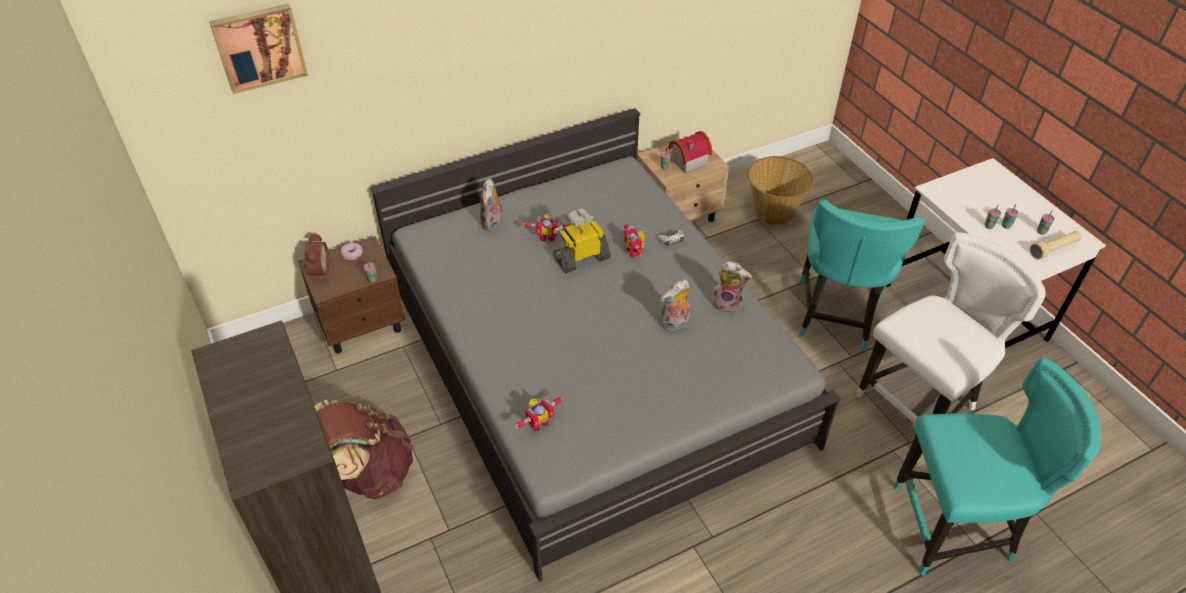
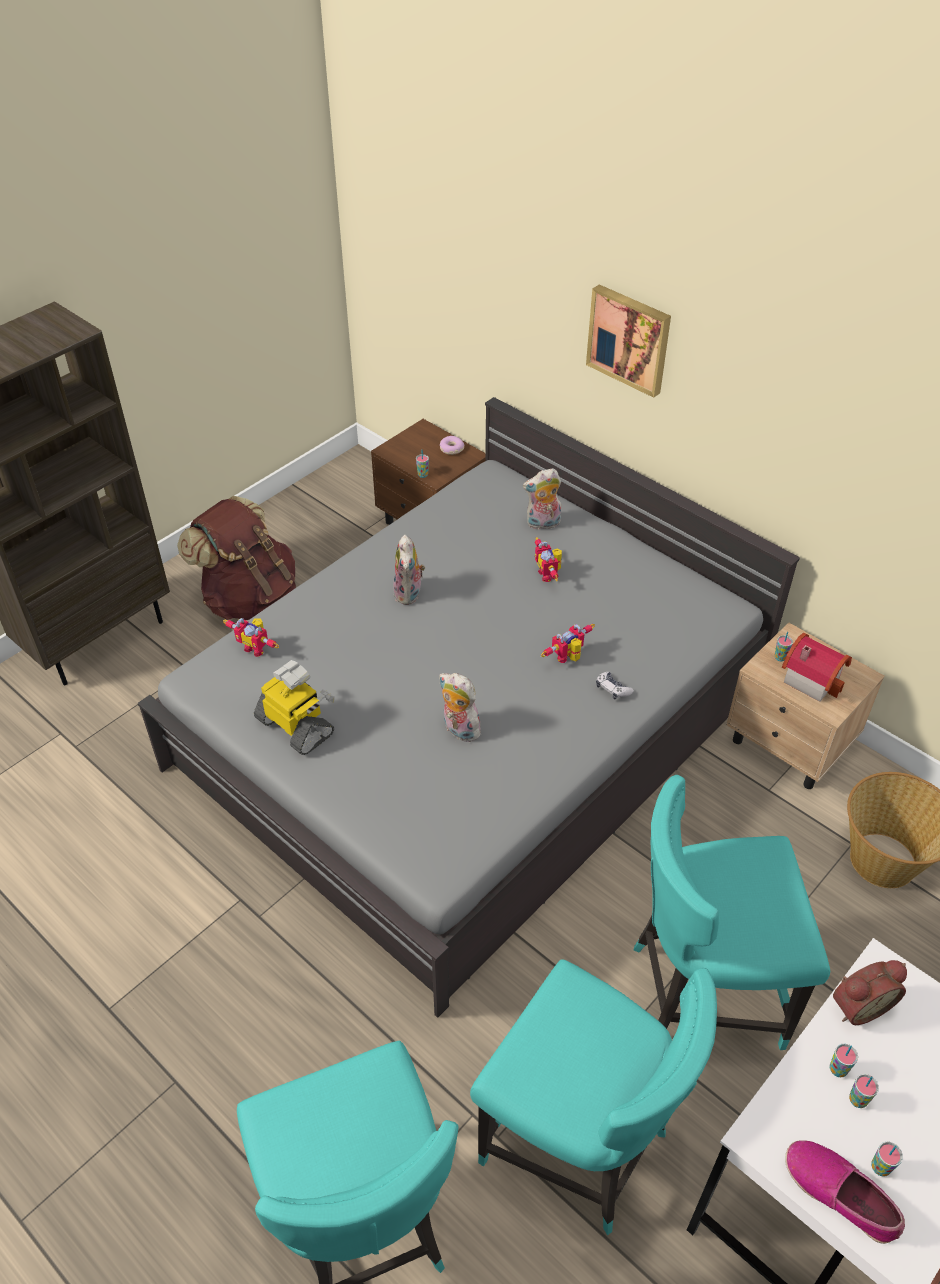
camera: 70 degrees right, 0 degrees up
(259, 47) = (440, 175): picture -> picture (630, 339)
(318, 270) = (416, 435): alarm clock -> alarm clock (858, 1004)
(581, 257) = (529, 613): toy robot -> toy robot (296, 726)
(728, 303) = (524, 775): plush toy -> plush toy (410, 594)
(920, 405) = (579, 1144): white chair -> turquoise chair
(1054, 249) = (841, 1193): beige flashlight -> shoe

